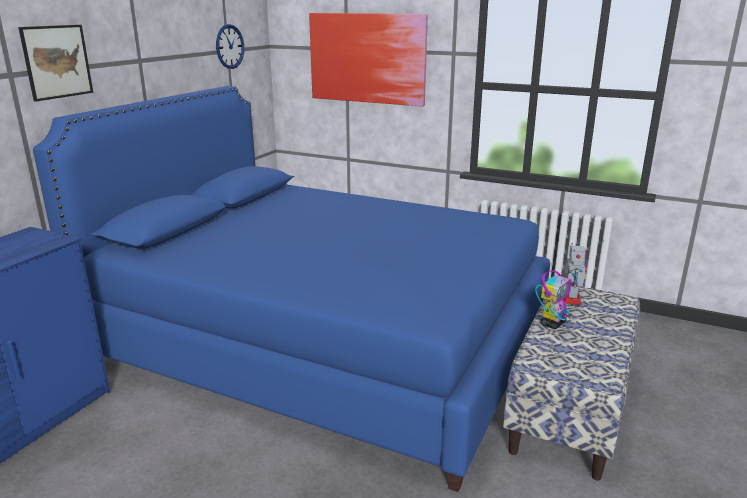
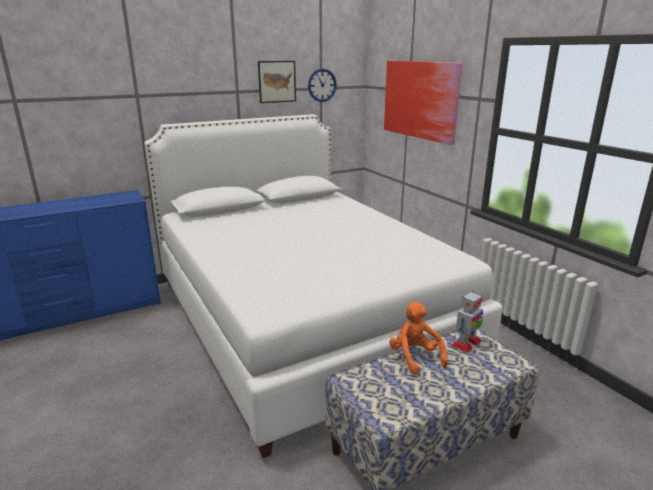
camera: 35 degrees right, 0 degrees up
(57, 62) = (169, 89): picture -> picture (277, 81)
(324, 344) = (304, 319): blue bed -> white bed
(553, 323) = (415, 357): toy robot -> orange plush toy

